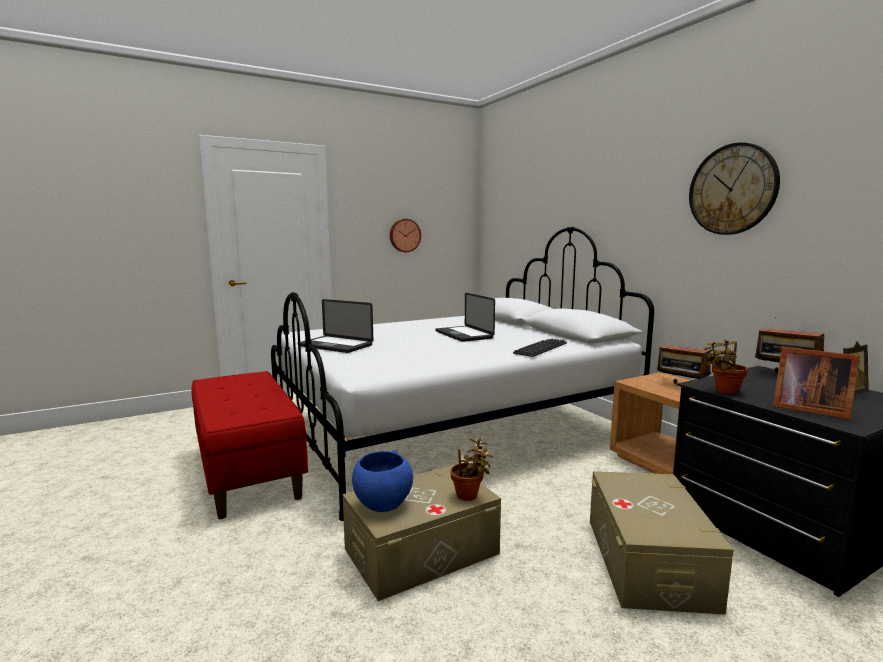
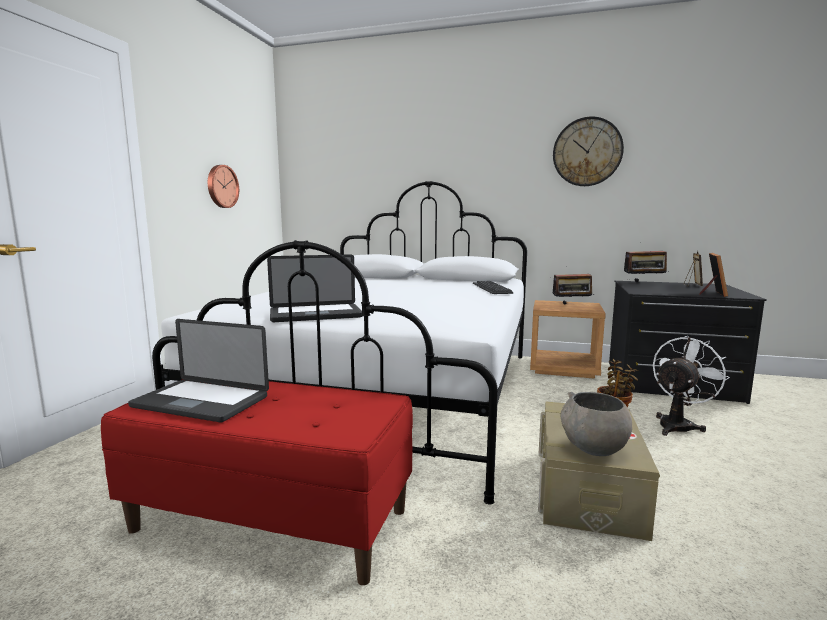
camera: 45 degrees left, 0 degrees up
(382, 504) = (593, 449): blue bowl -> grey bowl
(463, 335) = (395, 289): laptop -> laptop (200, 402)
(648, 561) = (678, 425): beige storage box -> white fan
(724, 391) = (660, 293): potted plant -> none
(807, 409) = (712, 293): picture frame -> picture frame turned 60 degrees counterclockwise

